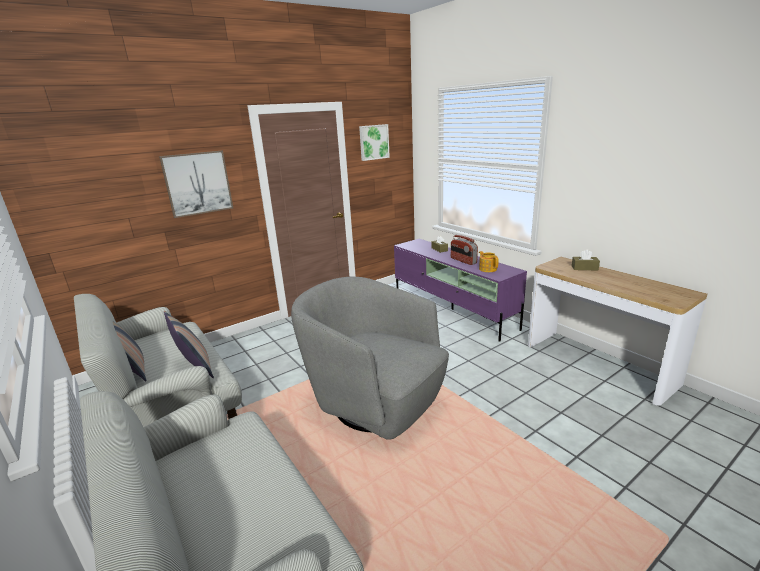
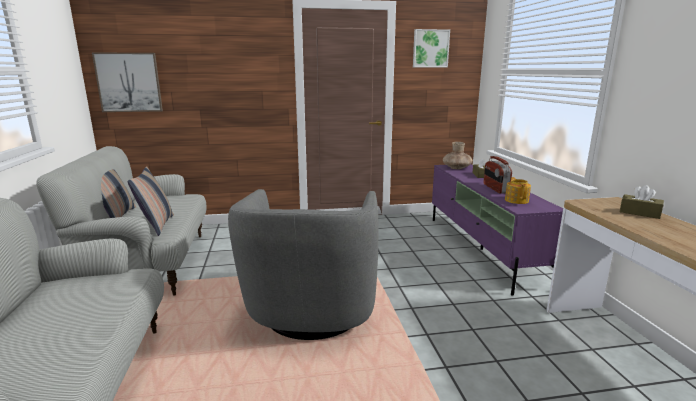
camera: 25 degrees right, 5 degrees down
(197, 183) = (234, 69): picture -> picture (129, 82)
(375, 402) = (312, 312): grey armchair -> grey armchair turned 150 degrees counterclockwise
(415, 245) = (457, 168): none -> brown vase

